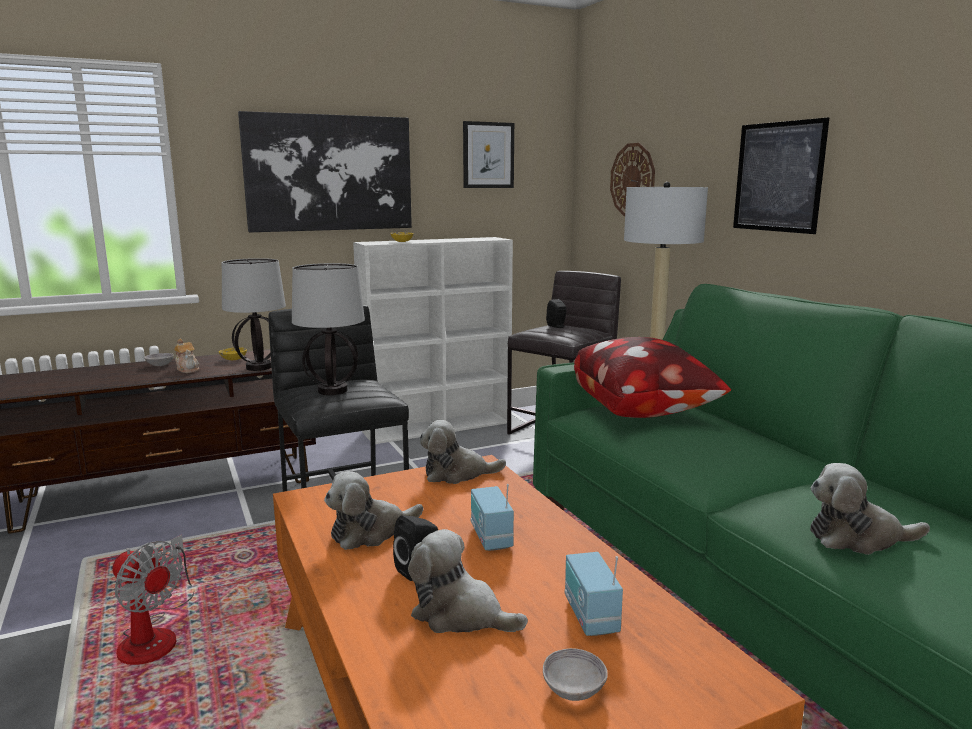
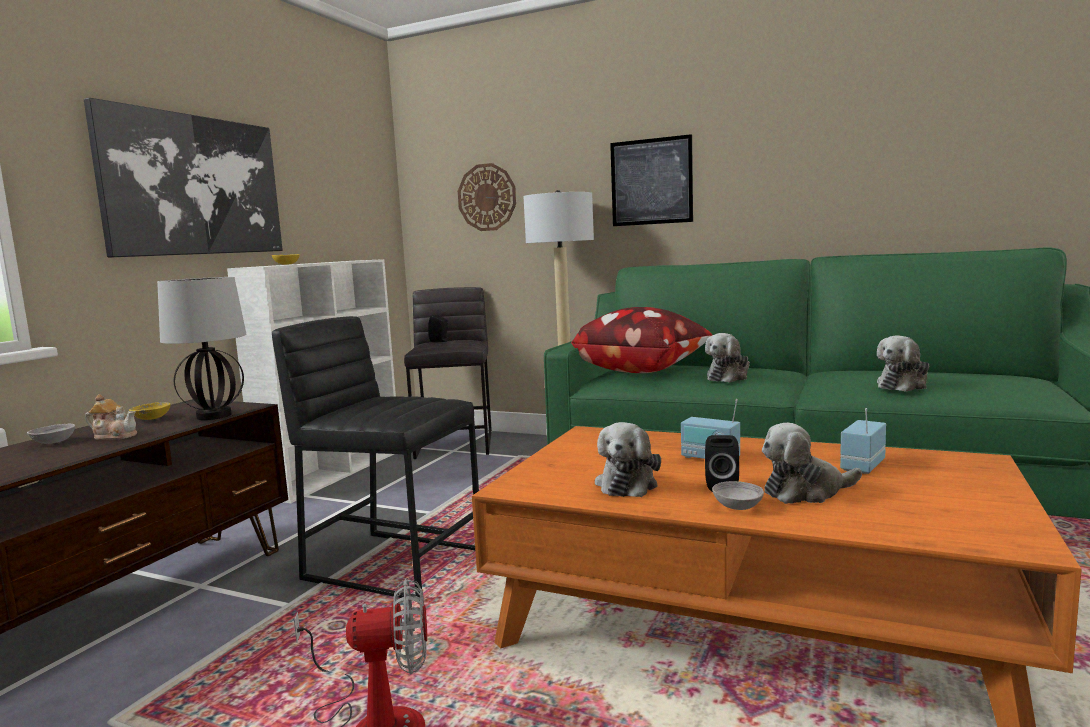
camera: 40 degrees left, 5 degrees down
(331, 391) = (388, 404): table lamp -> none
(457, 474) = (585, 440): plush toy -> plush toy (729, 377)
(488, 155) = (336, 175): picture -> none
(573, 690) = (941, 491): grey bowl -> grey bowl (737, 507)
(590, 616) = (862, 466): radio -> radio turned 90 degrees clockwise

